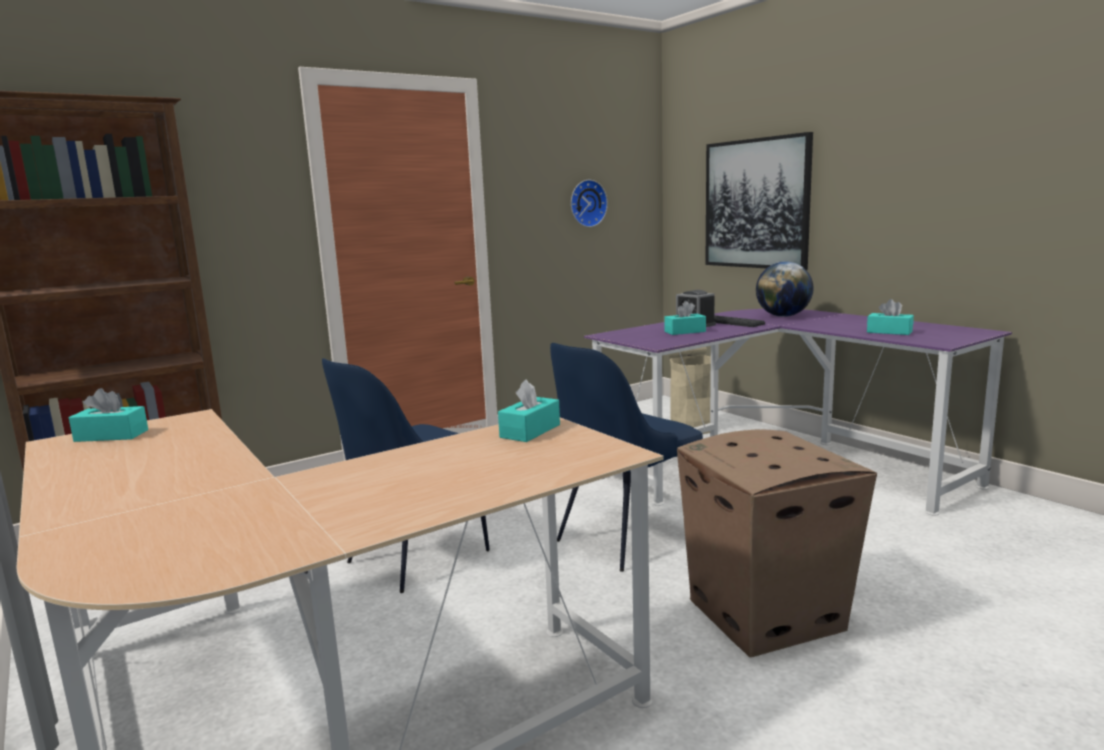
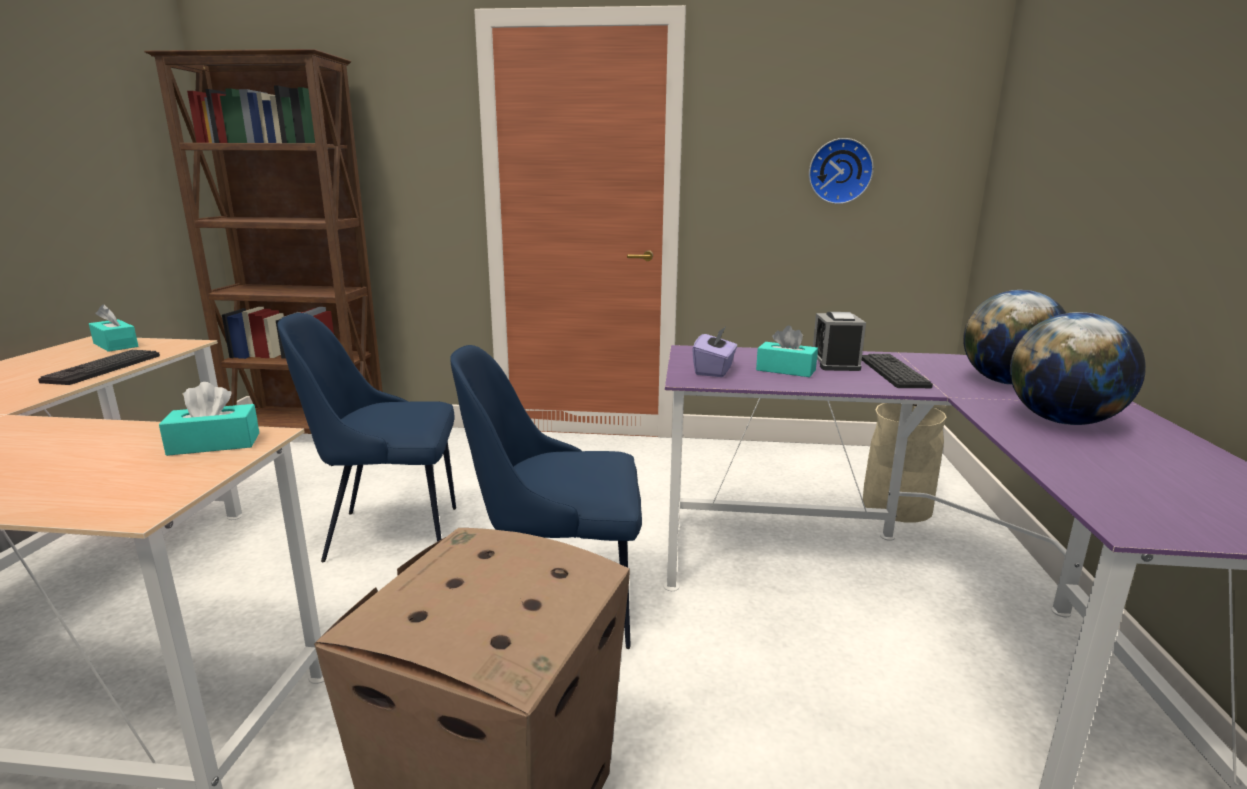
camera: 40 degrees right, 5 degrees up
(201, 443) = (103, 368): none -> keyboard
(654, 339) = (714, 370): none -> purple tissue box
(756, 204) = (1075, 186): picture -> none
(841, 323) = (1062, 421): none -> globe
(889, 332) = (1100, 465): turquoise tissue box -> none

